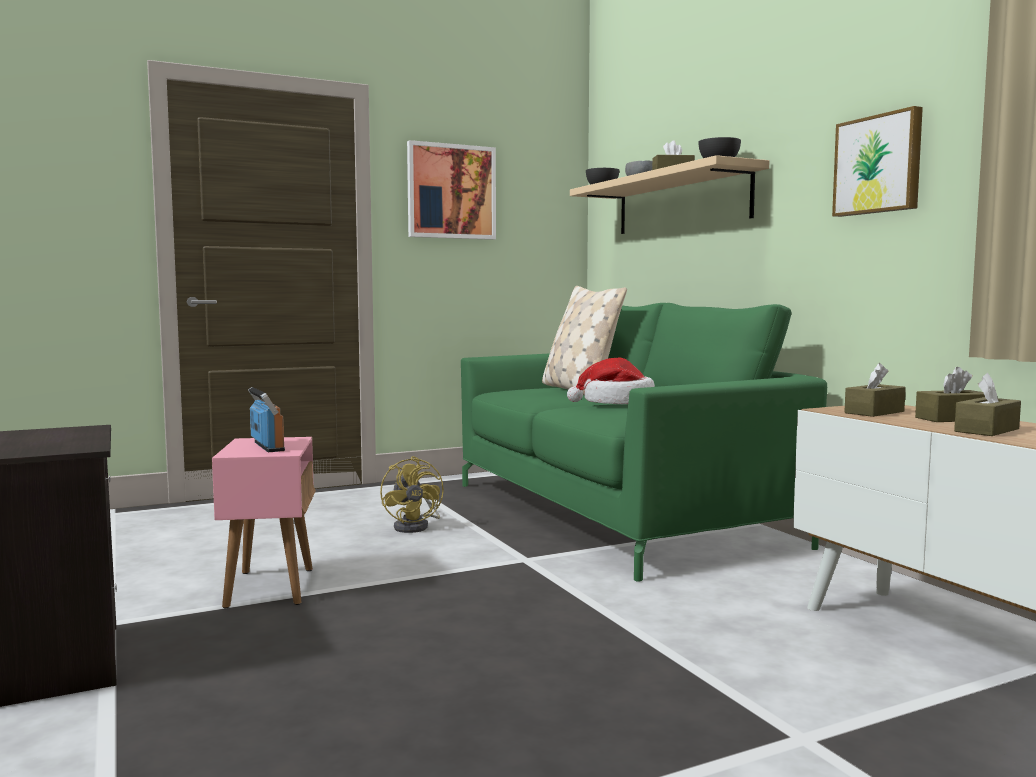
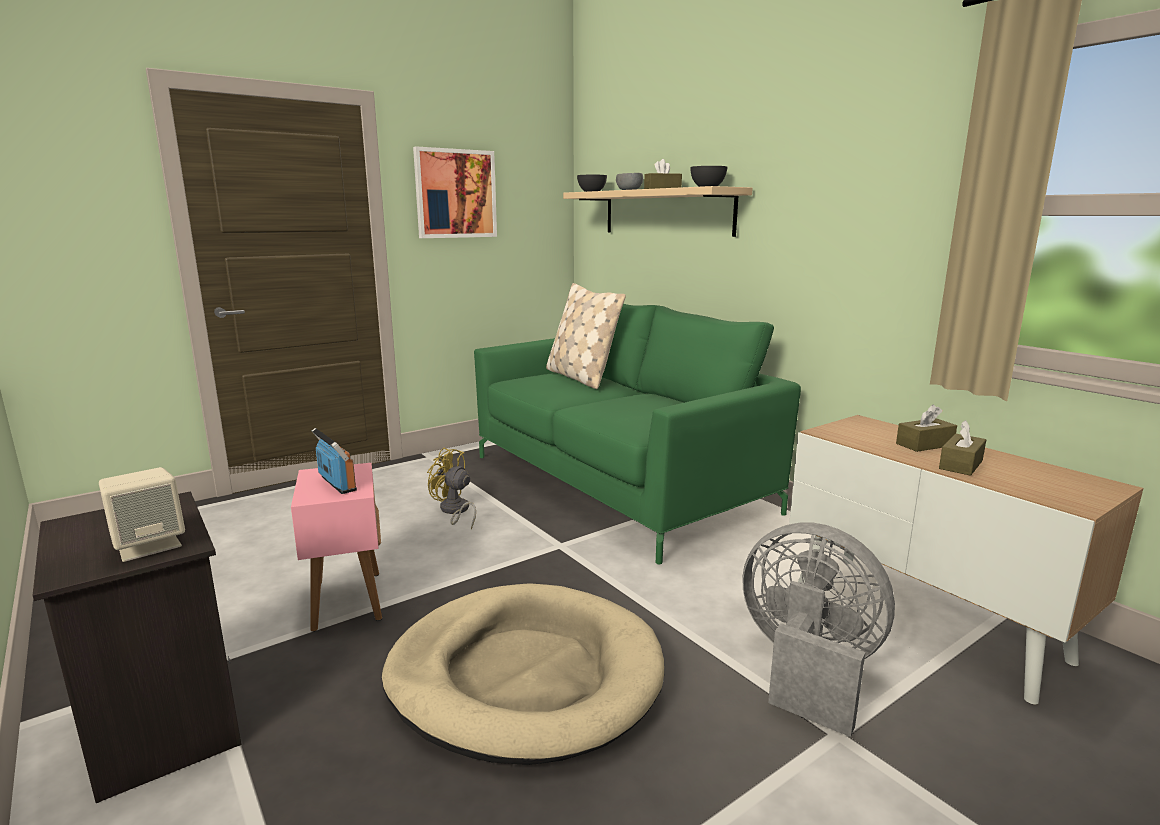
camera: 10 degrees left, 10 degrees up
(51, 446) = (149, 545): none -> beige speaker
(416, 526) = (454, 511): yellow fan -> yellow fan turned 150 degrees clockwise
(439, 659) = (525, 676): none -> beige dog bed
(616, 403) = (623, 400): hat -> none
(787, 680) = (807, 669): none -> grey fan
(874, 412) = (860, 435): brown tissue box -> none
(879, 165) = (855, 207): picture -> none

